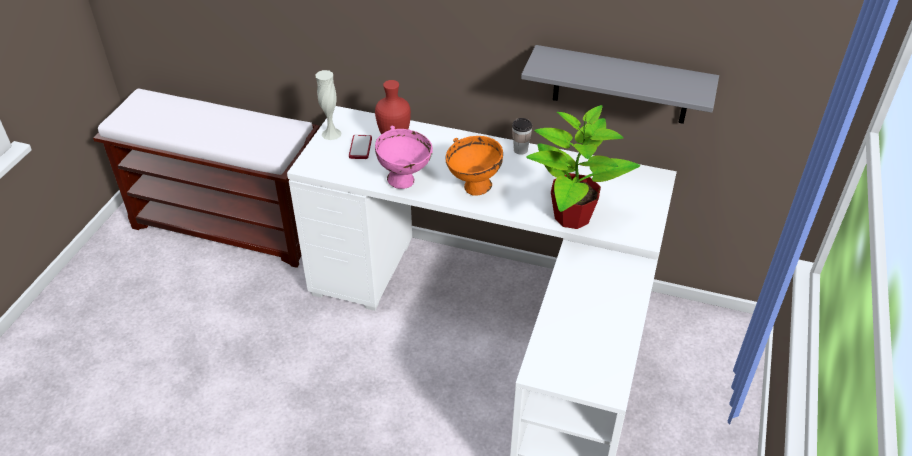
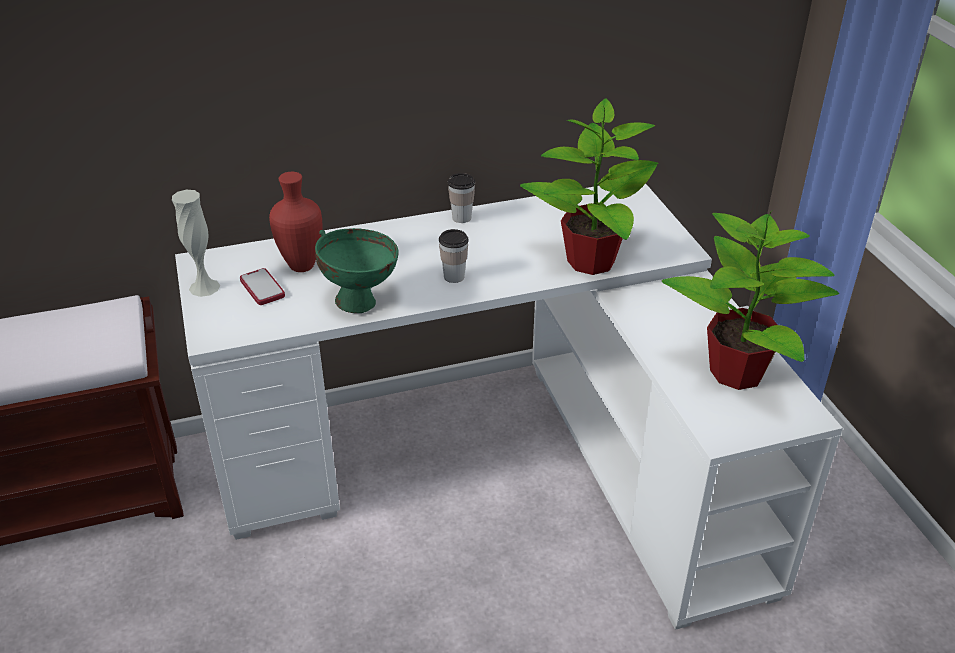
camera: 35 degrees left, 5 degrees down
(404, 180) = (360, 301): pink bowl -> green bowl
(474, 189) = (454, 277): orange bowl -> cup
(596, 339) = (738, 372): none -> potted plant
(621, 85) = (565, 90): grey shelf -> none

